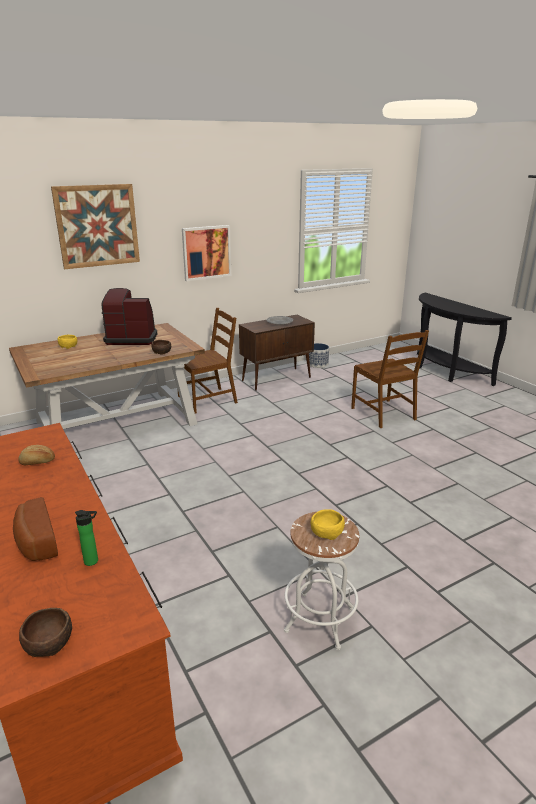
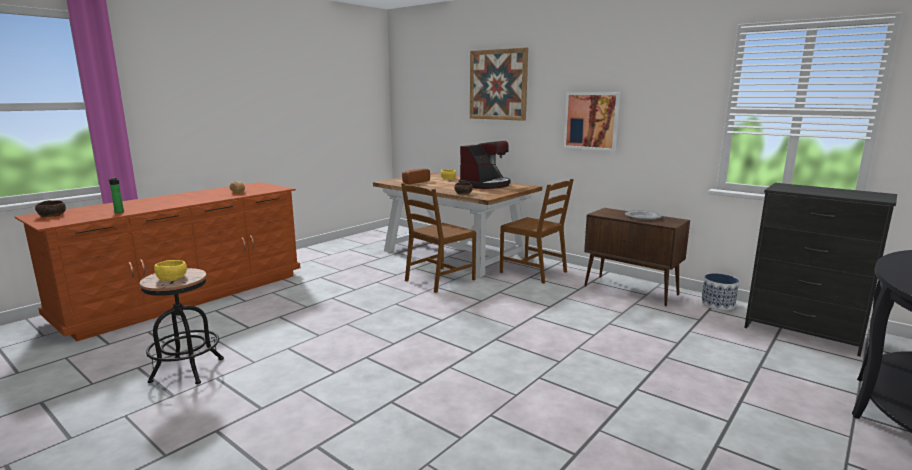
camera: 70 degrees right, 10 degrees down
(35, 542) = (145, 203): bread -> bread (414, 182)
(131, 338) = (485, 185): coffee machine -> coffee machine turned 60 degrees clockwise
(320, 619) = (187, 370): white stool -> black stool
(365, 359) = (803, 332): none -> black dresser
(384, 413) = (621, 364): brown chair -> brown chair (439, 280)

